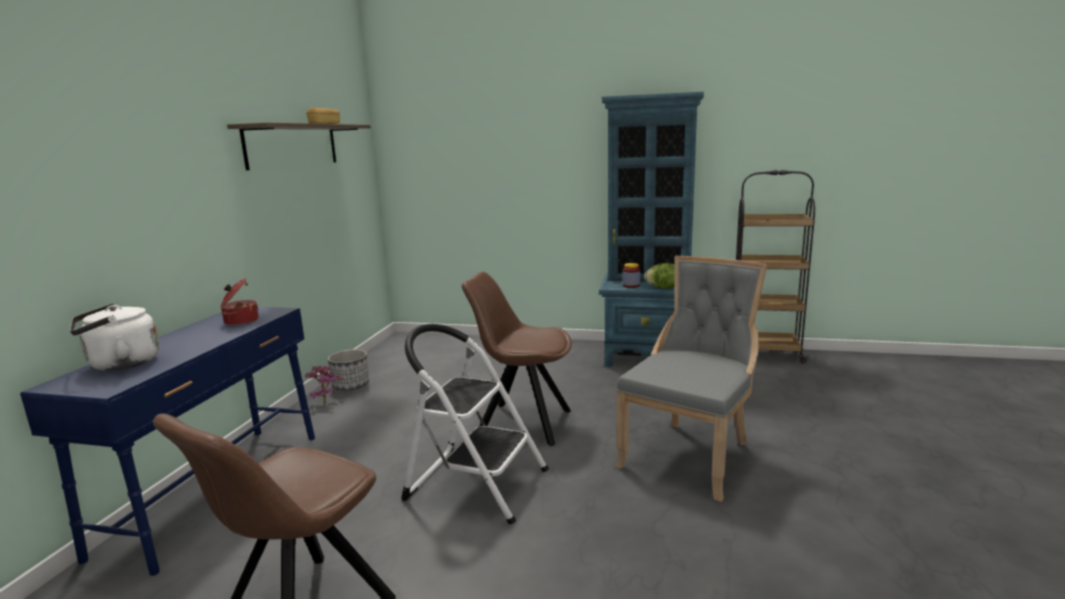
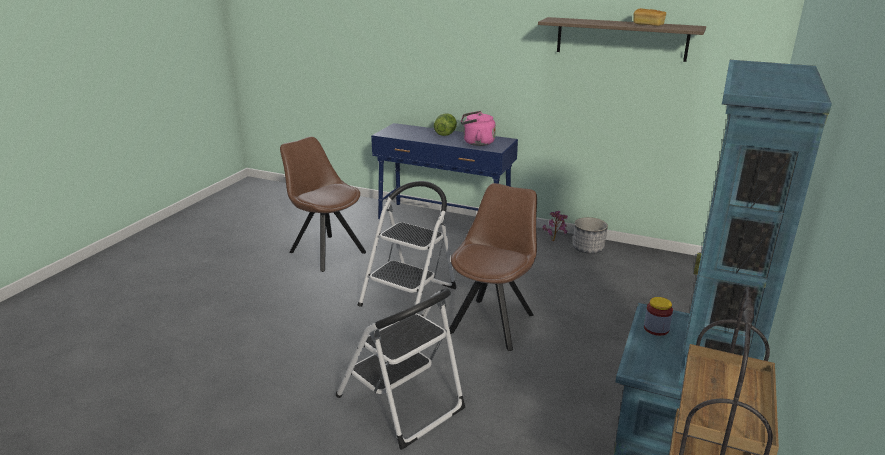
camera: 100 degrees right, 10 degrees up
(120, 364) = (415, 131): white kettle -> none
(240, 321) = (476, 142): cooking pot -> pink kettle
(663, 288) = (638, 351): lettuce -> lettuce (445, 134)
(690, 454) = (402, 404): grey chair -> step ladder

